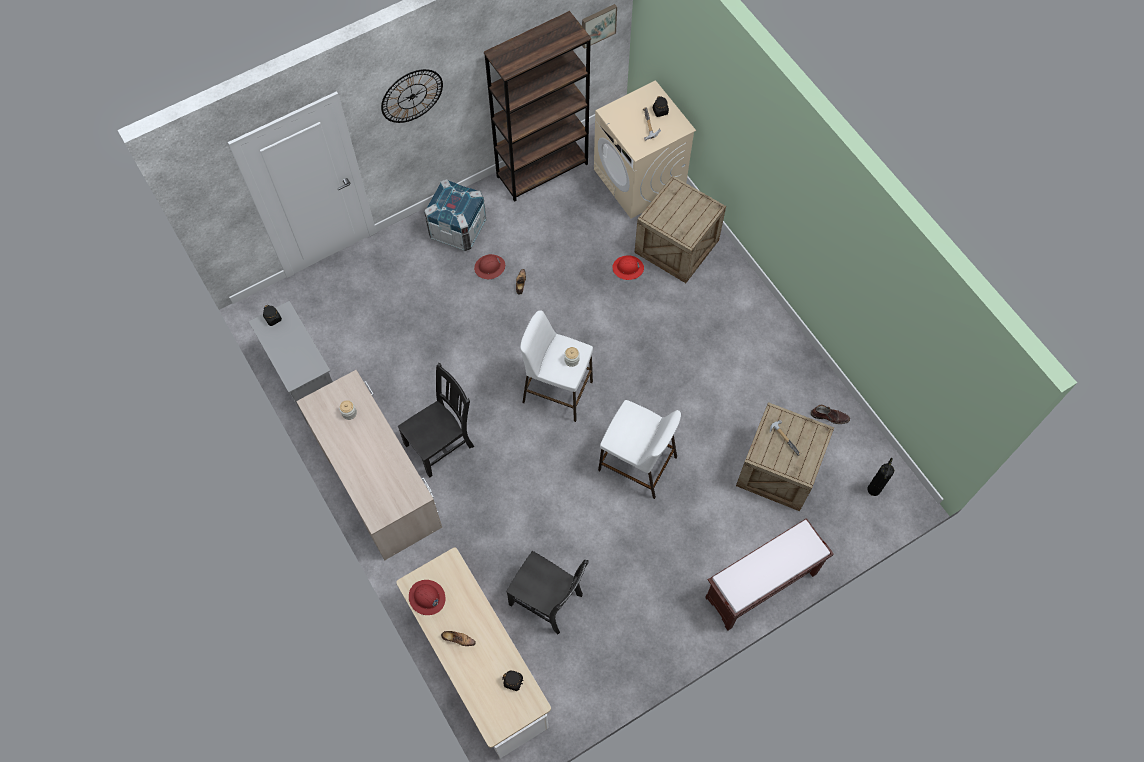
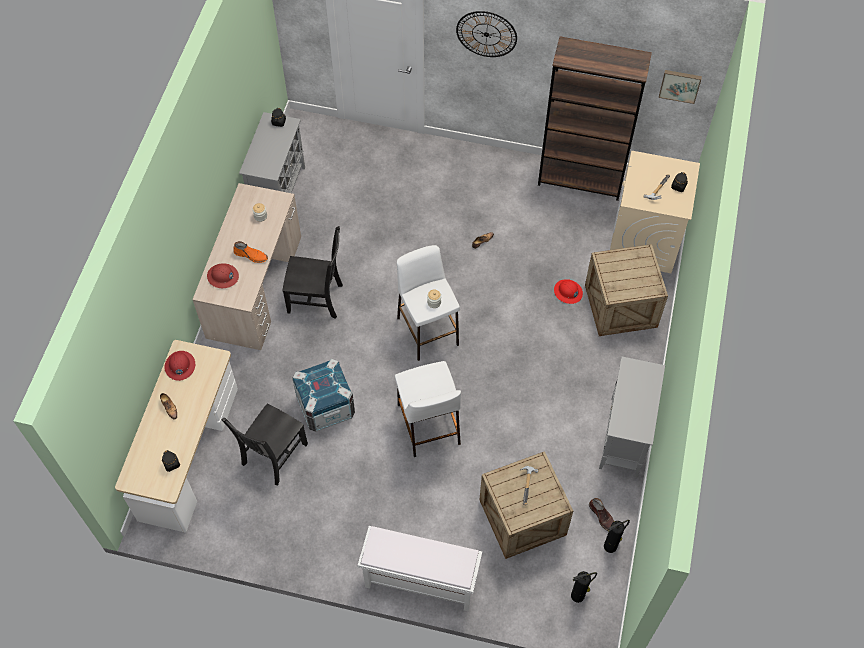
camera: 45 degrees right, 5 degrees down
(379, 452) = (251, 255): none -> orange boot
(458, 229) = (479, 173): crate -> crate (326, 407)
(490, 267) = (473, 214): red hard hat -> red hard hat (223, 276)
(548, 601) = (273, 456): black chair -> black chair turned 45 degrees clockwise
(760, 587) = (419, 581): brown bench -> white bench
(783, 344) = (624, 437): none -> grey cabinet
(857, 432) = (611, 546): none -> fire extinguisher

